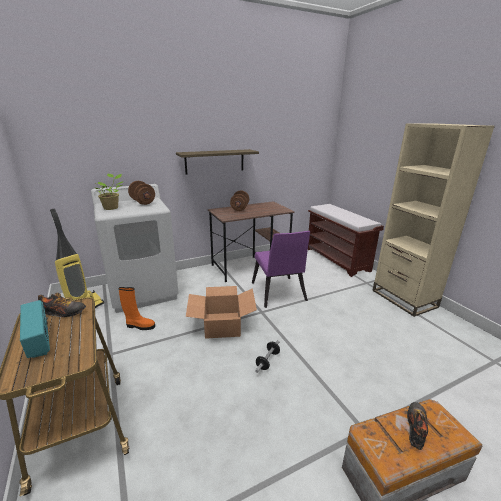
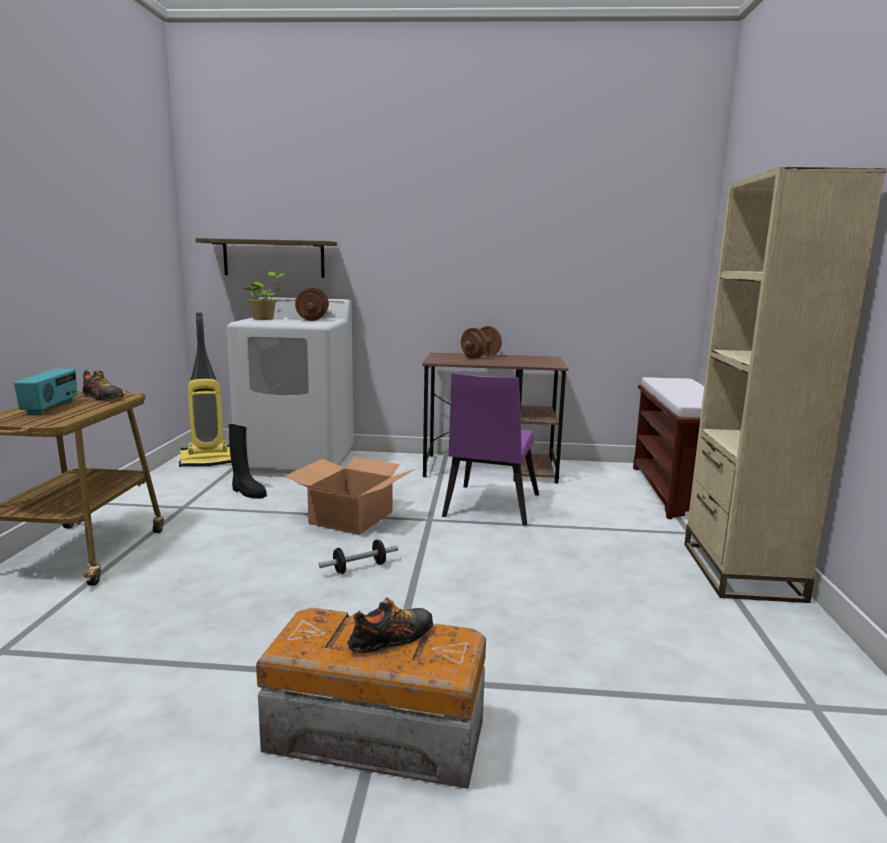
camera: 30 degrees right, 10 degrees down
(139, 326) = (247, 492): orange boot -> black boot
(215, 161) = (450, 273): shelf -> shelf (273, 258)

